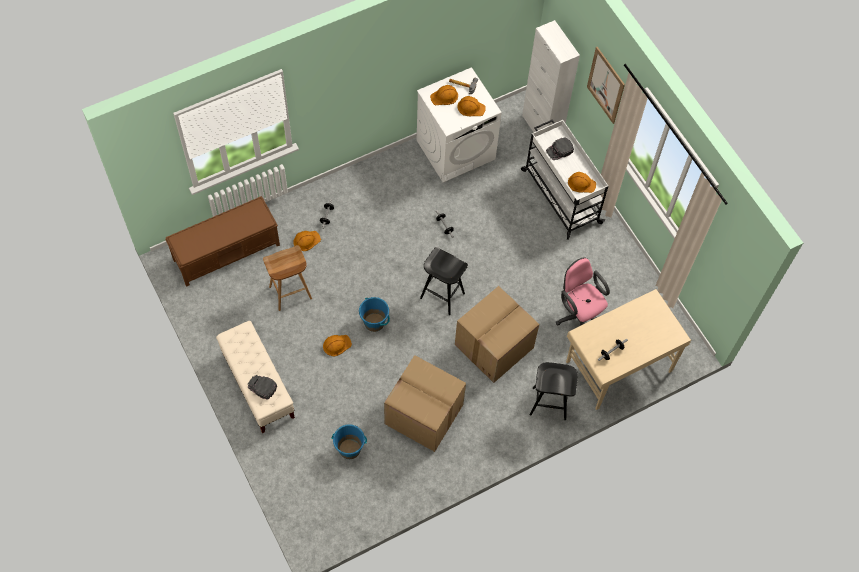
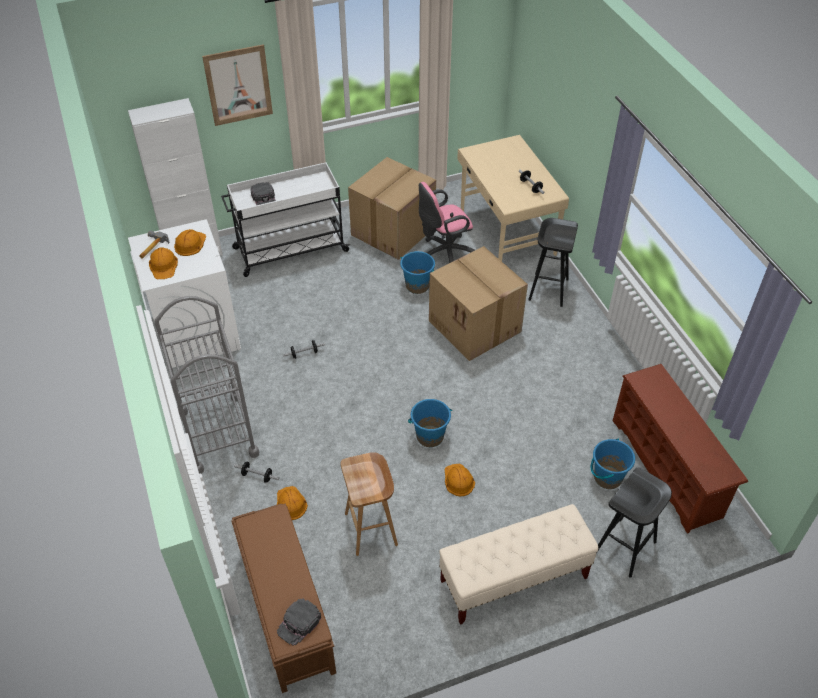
camera: 80 degrees left, 15 degrees down
(262, 387) = (550, 537): black cap -> black cap (299, 624)
(361, 184) = (217, 433): none -> grey cart
(363, 494) = (667, 468): none -> brown shoe rack
(422, 414) = (560, 399): cardboard box -> cardboard box (393, 232)
(441, 295) = (401, 366): black stool -> black stool (625, 548)
(534, 298) = (417, 285): none -> blue bucket
(581, 183) = (313, 187): orange hard hat -> none

